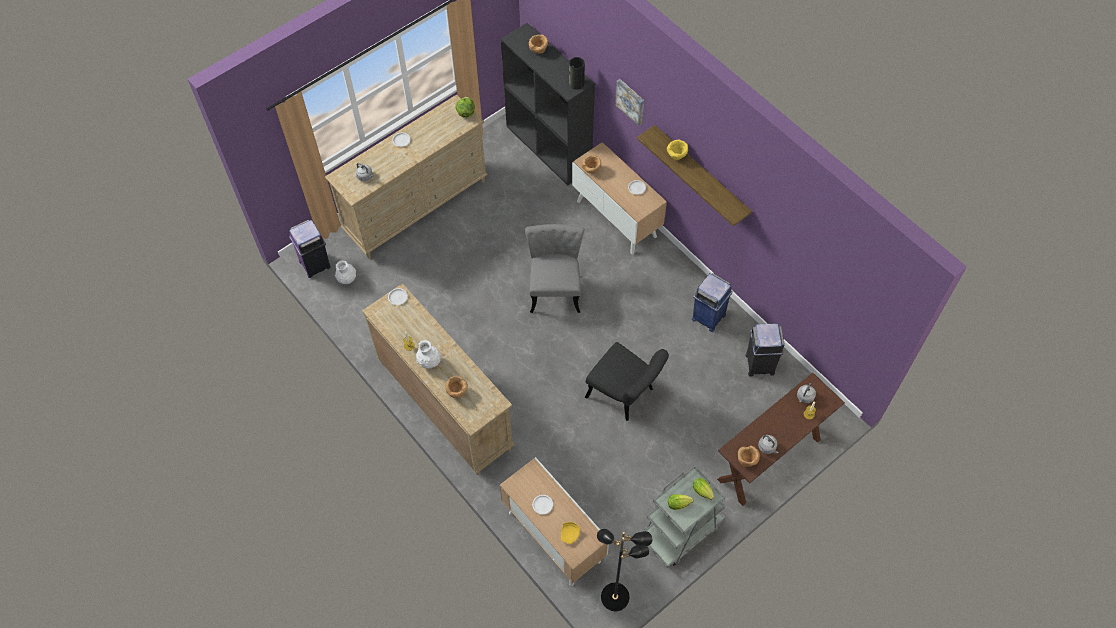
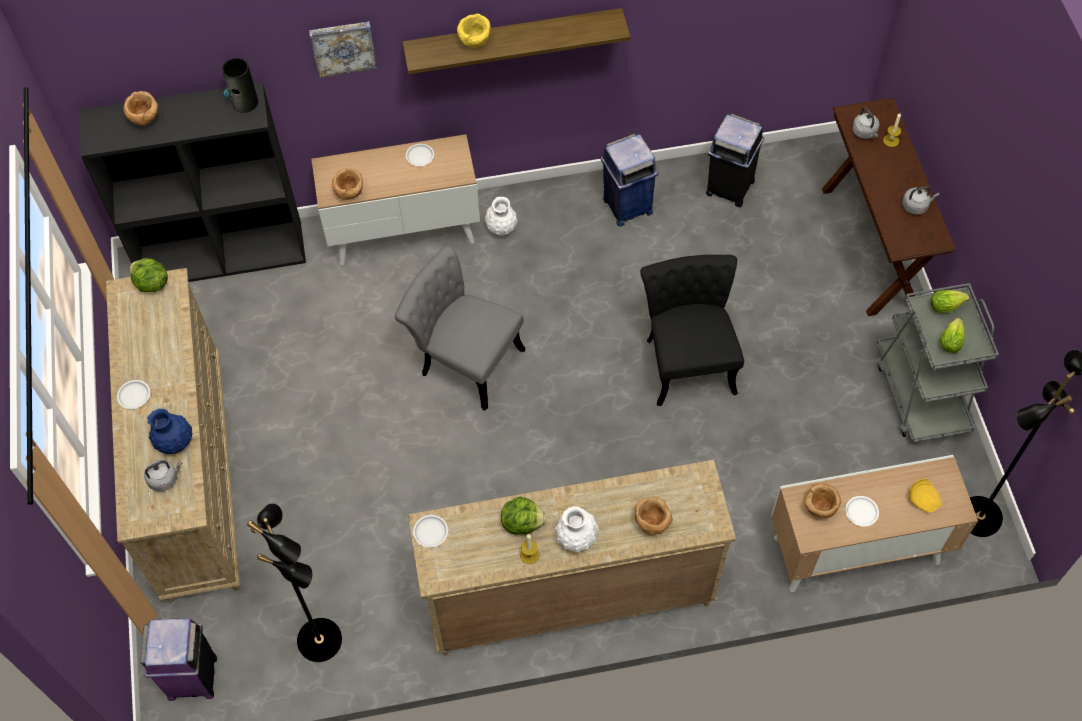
camera: 60 degrees left, 0 degrees up
(347, 279) = (256, 639): white vase -> white vase (501, 228)
(361, 306) = (321, 640): none -> black floor lamp
(386, 170) = (175, 443): none -> blue vase
(425, 334) = (522, 523): none -> lettuce
(624, 395) = (687, 359): black chair -> black chair turned 75 degrees counterclockwise
(746, 460) = (923, 237): brown bowl -> brown bowl (819, 508)

